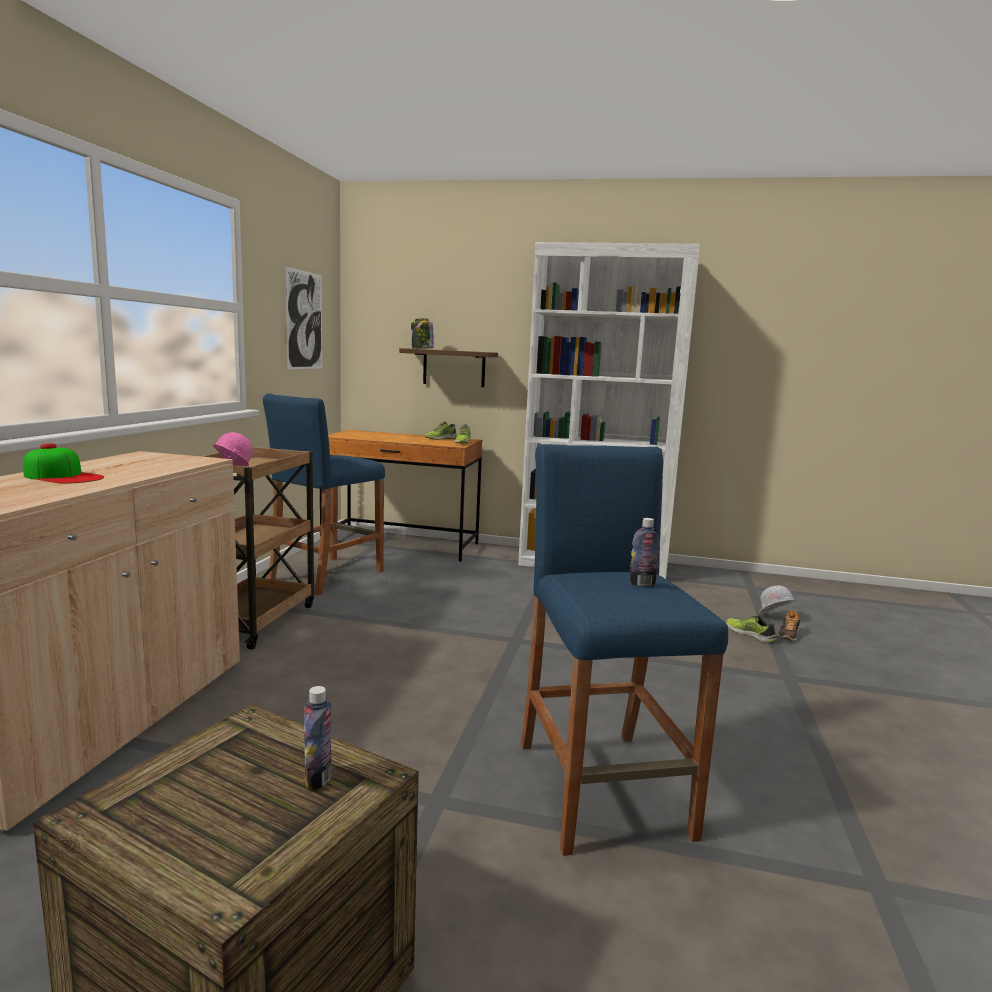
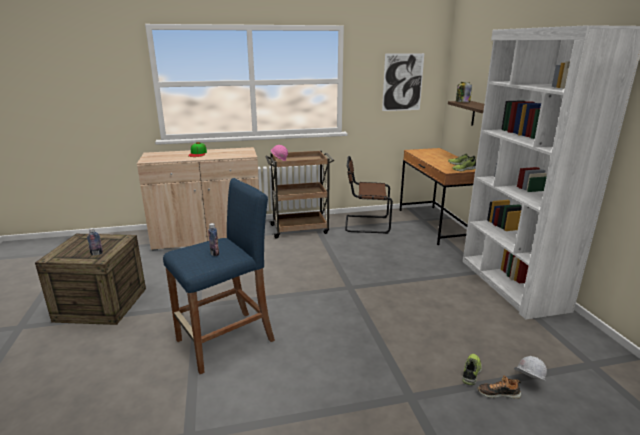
camera: 65 degrees right, 10 degrees up
(326, 575) = (365, 224): blue stool -> brown chair

